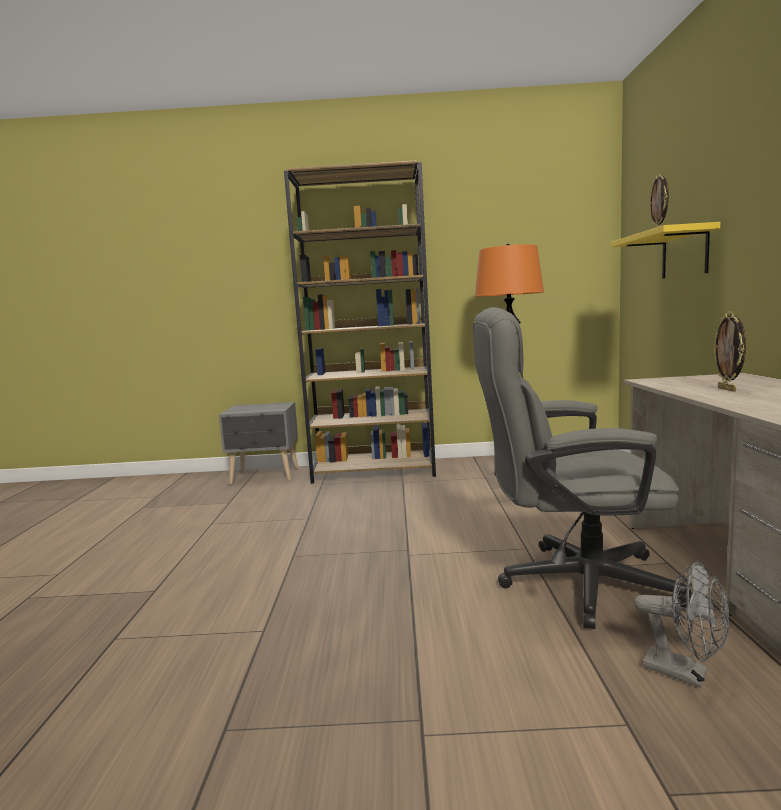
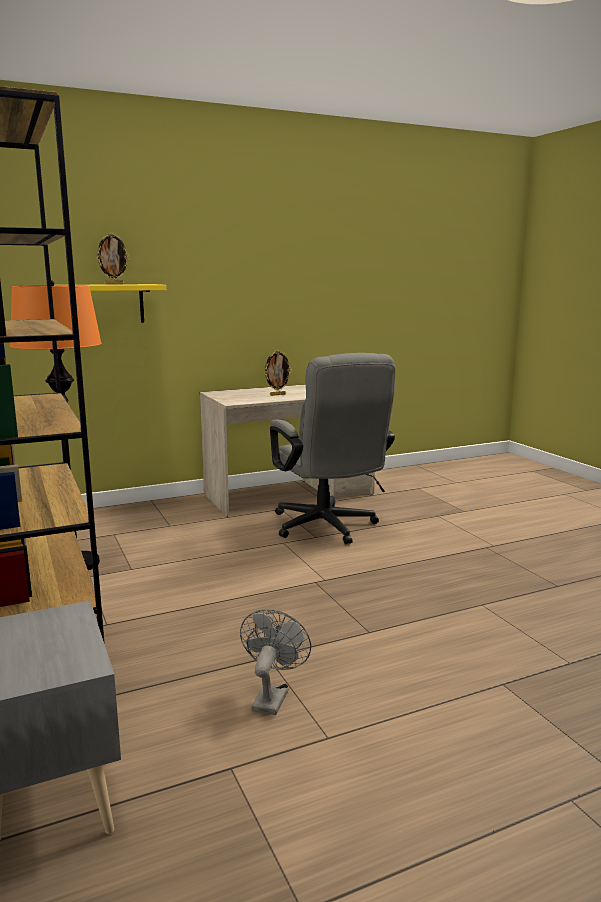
camera: 115 degrees left, 5 degrees up
(685, 673) = (392, 508): grey fan -> grey fan (272, 696)

